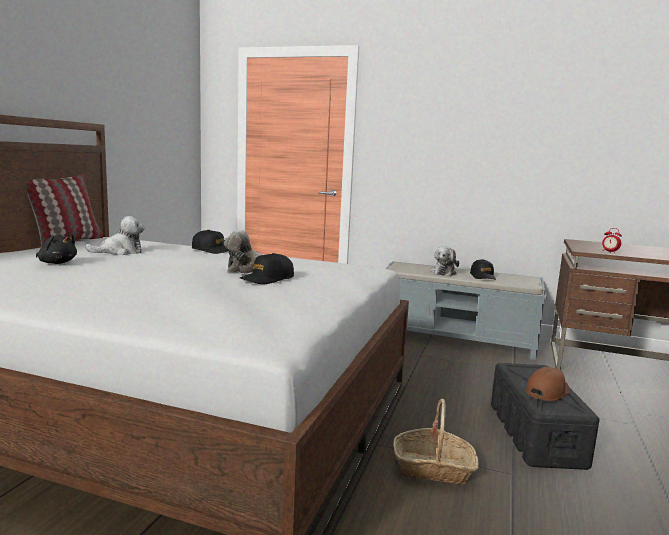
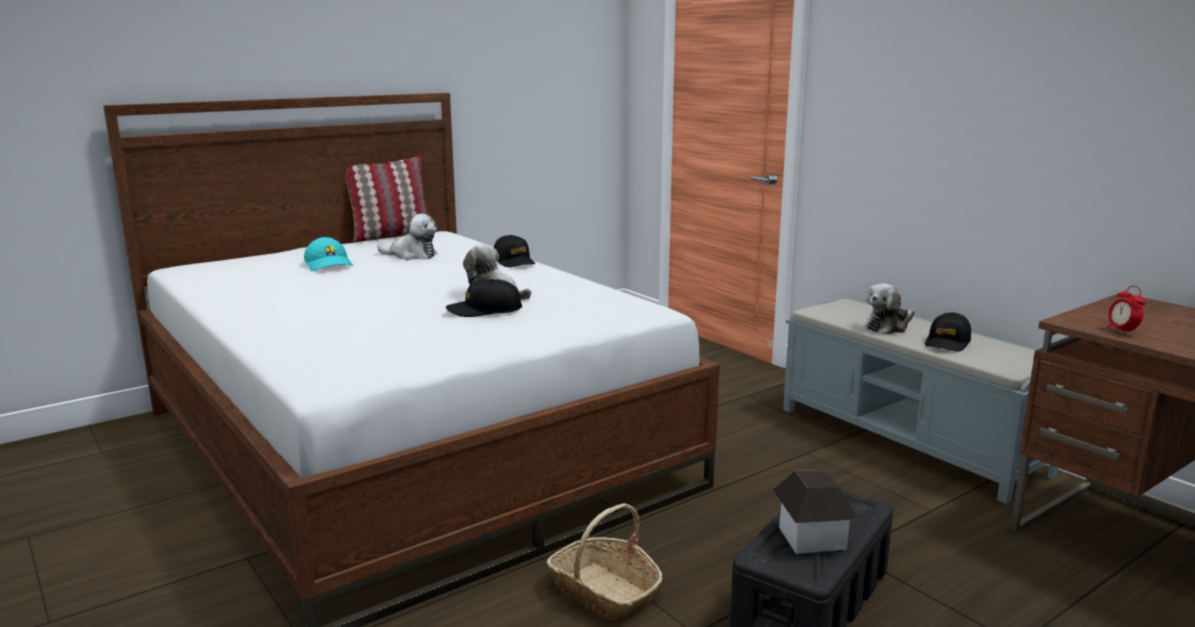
camera: 35 degrees right, 5 degrees up
(57, 263) = (329, 265): black plush toy -> turquoise cap
(547, 391) = (812, 537): brown cap -> toy house

